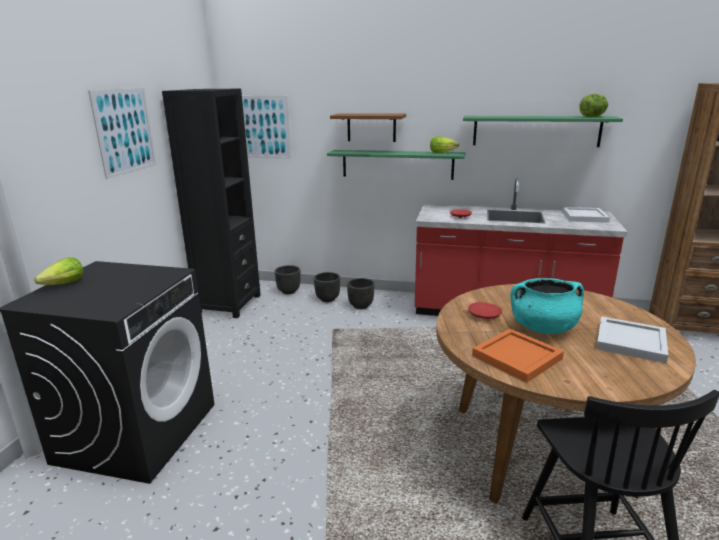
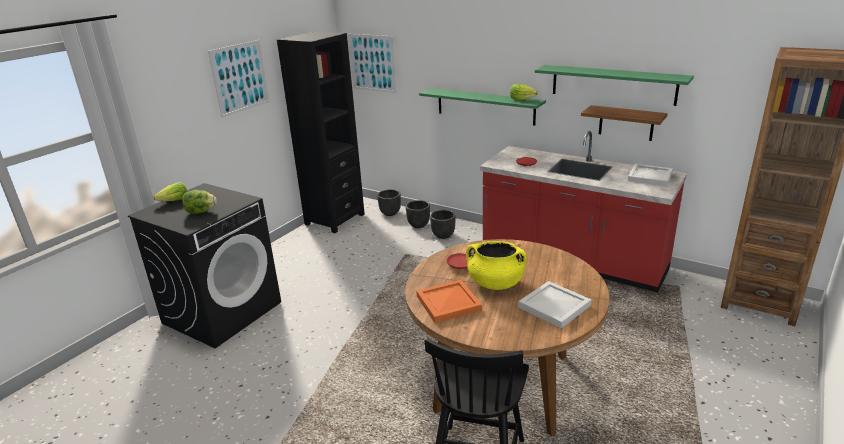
camera: 20 degrees right, 5 degrees up
(371, 127) = (462, 70): shelf -> shelf (626, 123)
(543, 328) = (495, 283): turquoise cooking pot -> yellow cooking pot
(592, 117) = (663, 76): lettuce -> lettuce (201, 212)

